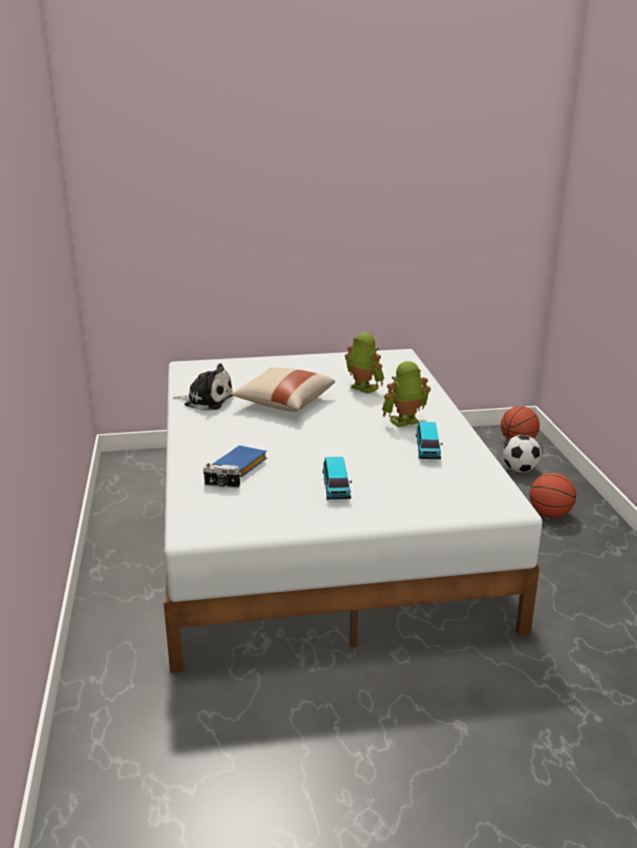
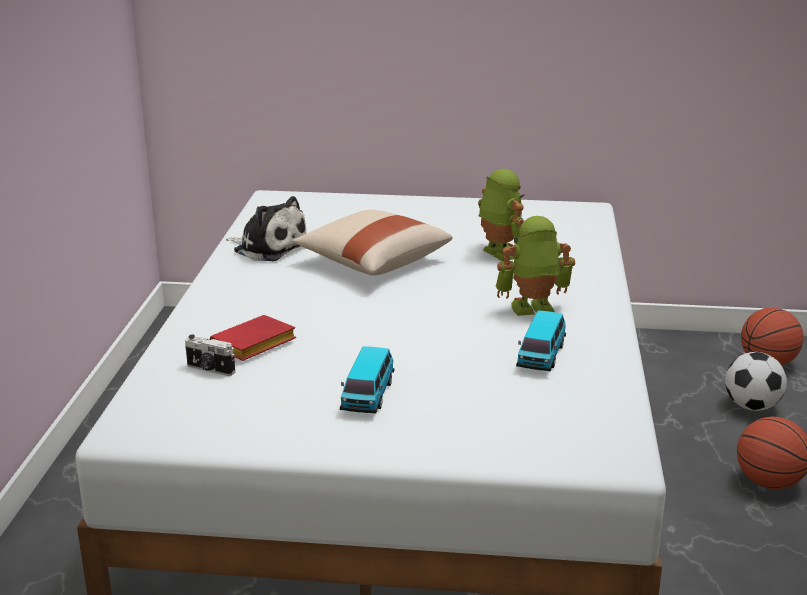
camera: 15 degrees right, 0 degrees up
(240, 467) = (253, 346): blue book -> red book

